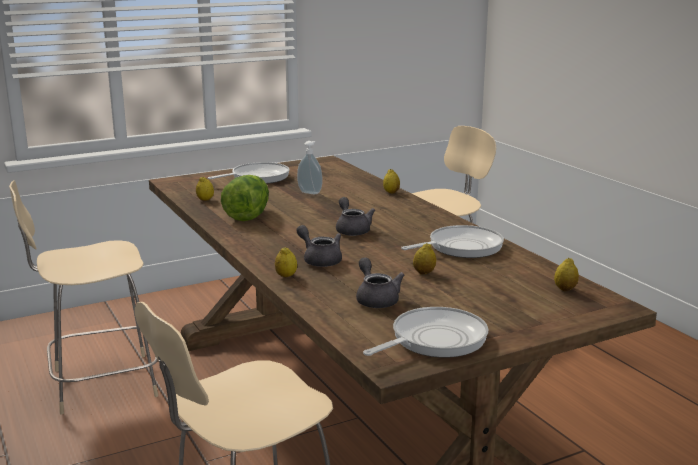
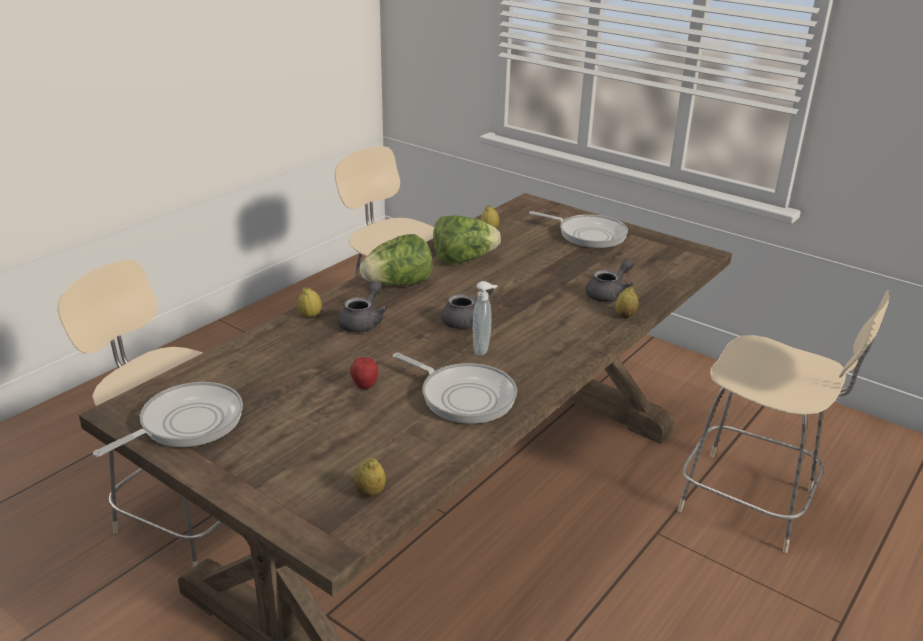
camera: 65 degrees right, 10 degrees up
(266, 240) = (398, 284): none -> lettuce
(310, 192) = (571, 271): soap dispenser -> soap dispenser (483, 349)
(376, 299) = (276, 373): grey teapot -> grey teapot (609, 294)
(424, 273) = (364, 386): lemon -> apple
(434, 340) = (186, 423): frying pan -> frying pan turned 75 degrees counterclockwise

